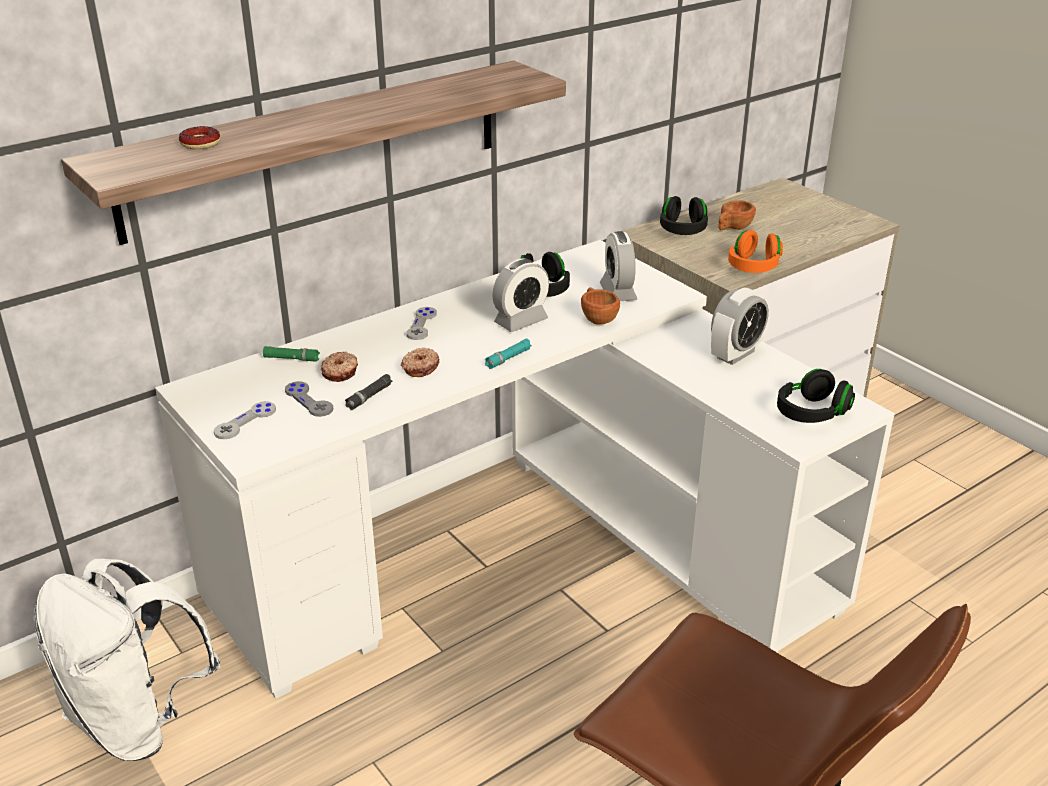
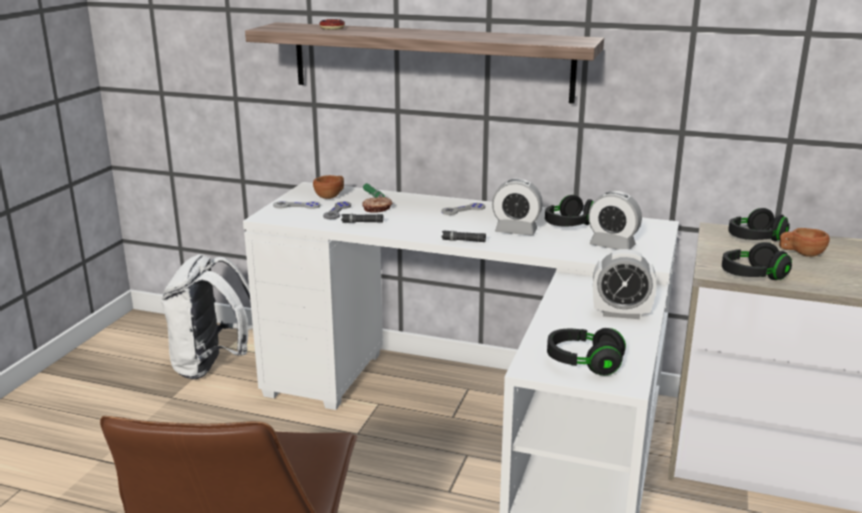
camera: 55 degrees right, 10 degrees down
(419, 368) = (413, 223): donut -> none
(508, 358) = (463, 240): turquoise flashlight -> black flashlight
(597, 318) = (562, 249): brown cup -> brown cup (331, 196)
(618, 292) = (612, 245): alarm clock -> alarm clock turned 105 degrees counterclockwise
(753, 267) = (752, 276): orange headphones -> black headphones

